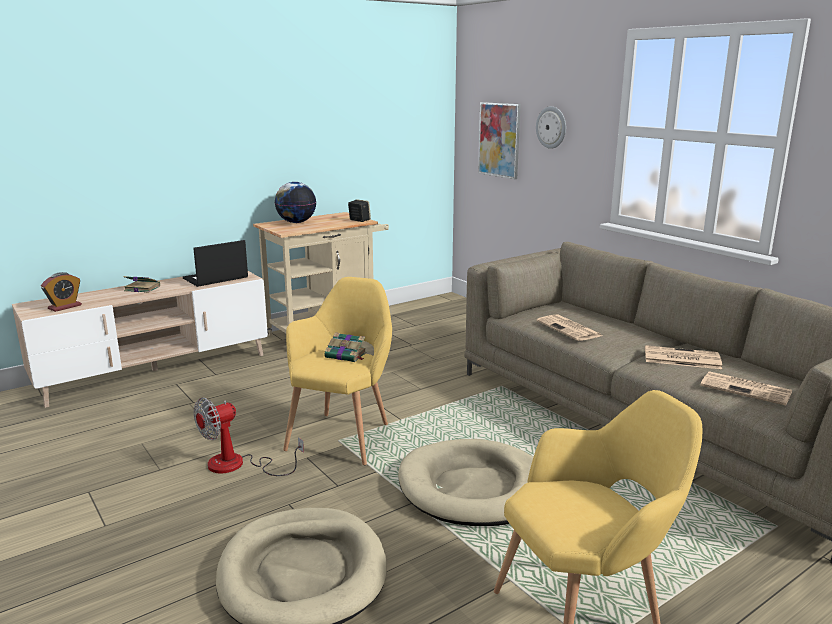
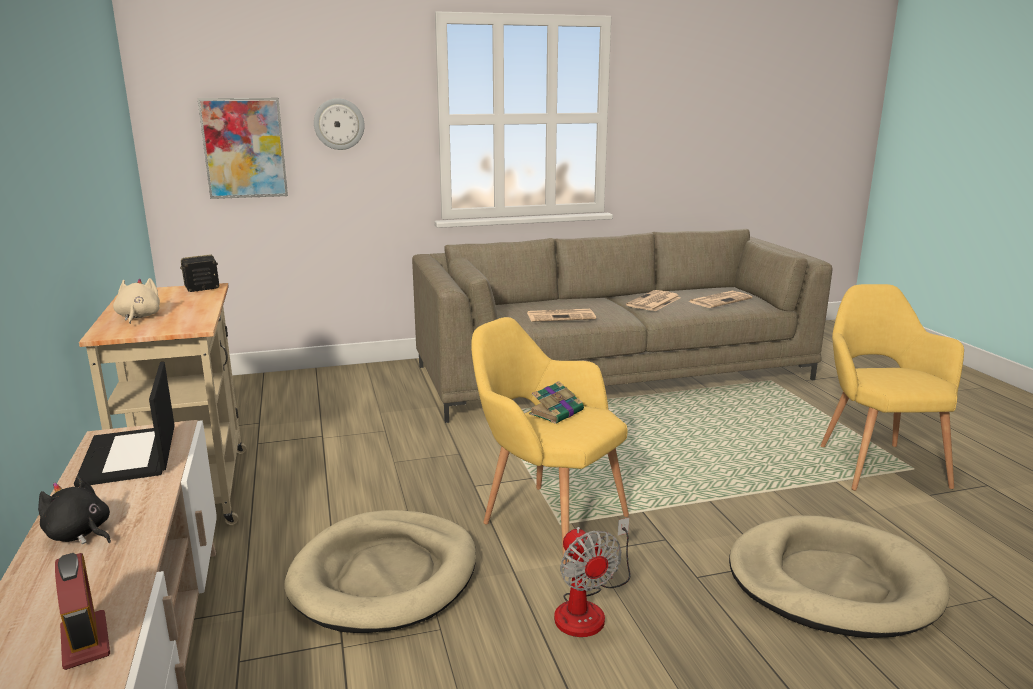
camera: 70 degrees left, 0 degrees up
(141, 288) = (80, 534): book -> black plush toy
(296, 222) = (138, 317): globe -> beige plush toy
(475, 488) = (694, 467): beige dog bed -> beige dog bed (385, 576)

